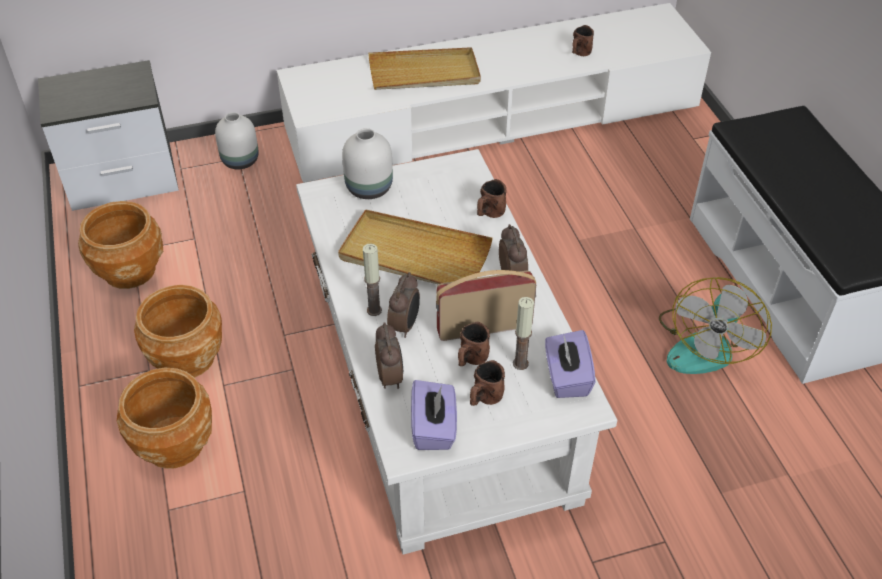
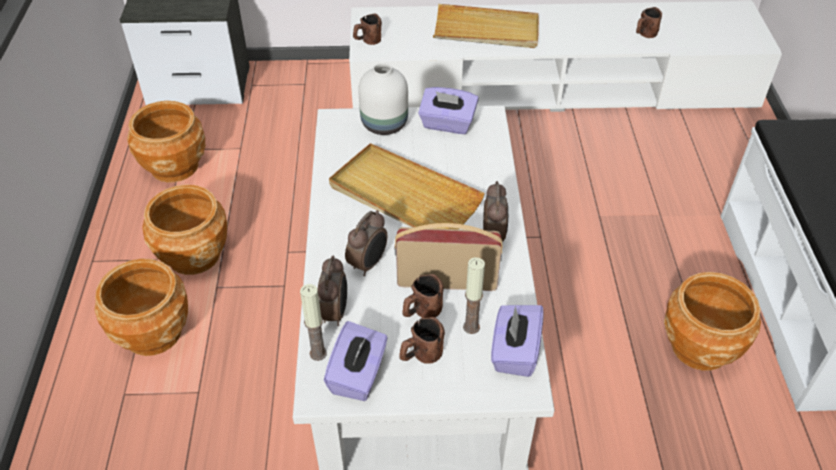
camera: 15 degrees right, 0 degrees up
(240, 160) = (306, 86): white vase -> none
(374, 310) = (344, 242): candle -> candle (318, 353)
(430, 177) = (447, 124): none -> purple tissue box
(489, 214) = (492, 170): brown mug -> brown mug (367, 41)
(705, 344) = (700, 347): fan -> brown planter

